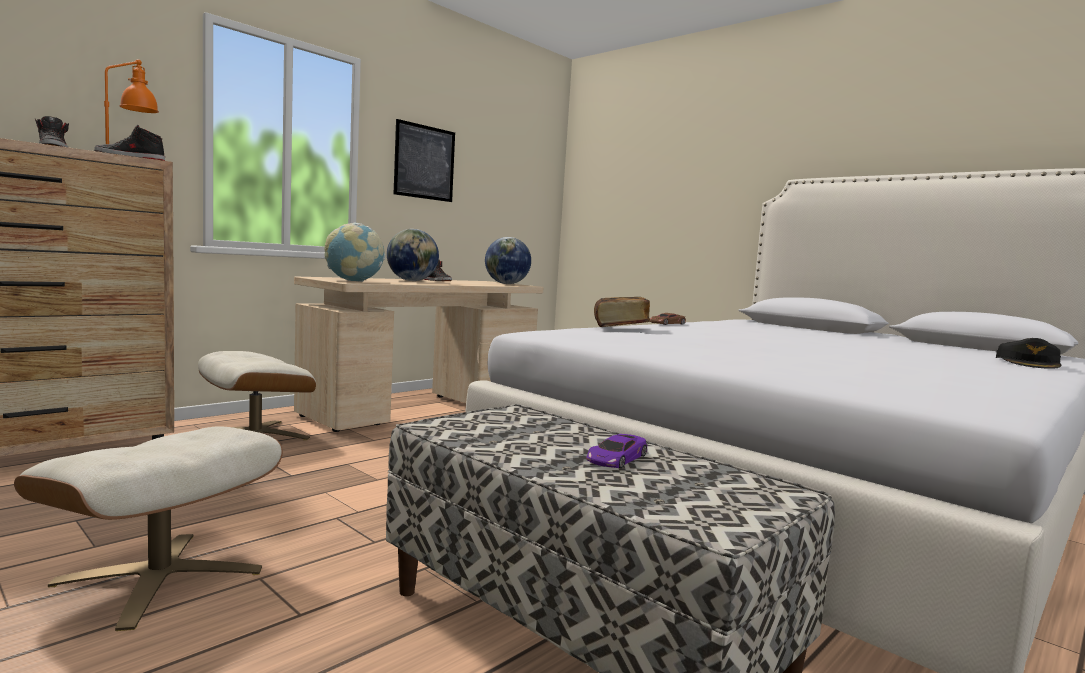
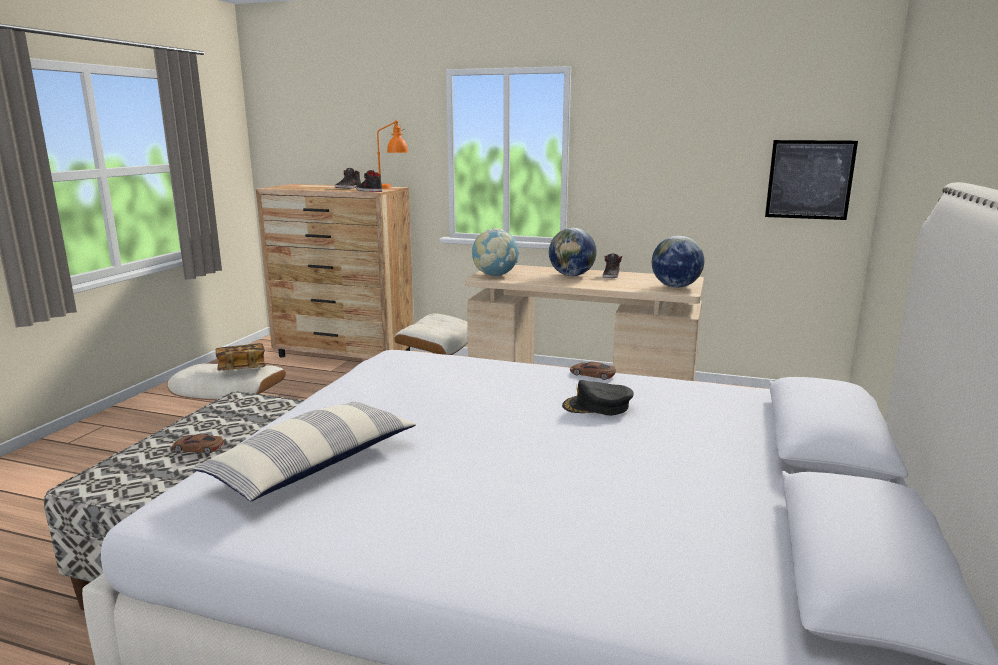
camera: 65 degrees right, 10 degrees up
(424, 162) = (643, 151): picture -> picture (809, 179)
(616, 458) = (198, 448): purple toy car -> brown toy car
(620, 327) = (479, 366): book -> book (242, 368)
(859, 374) = (313, 466): none -> pillow
(1028, 363) = (626, 587): black cap -> black cap (597, 406)

